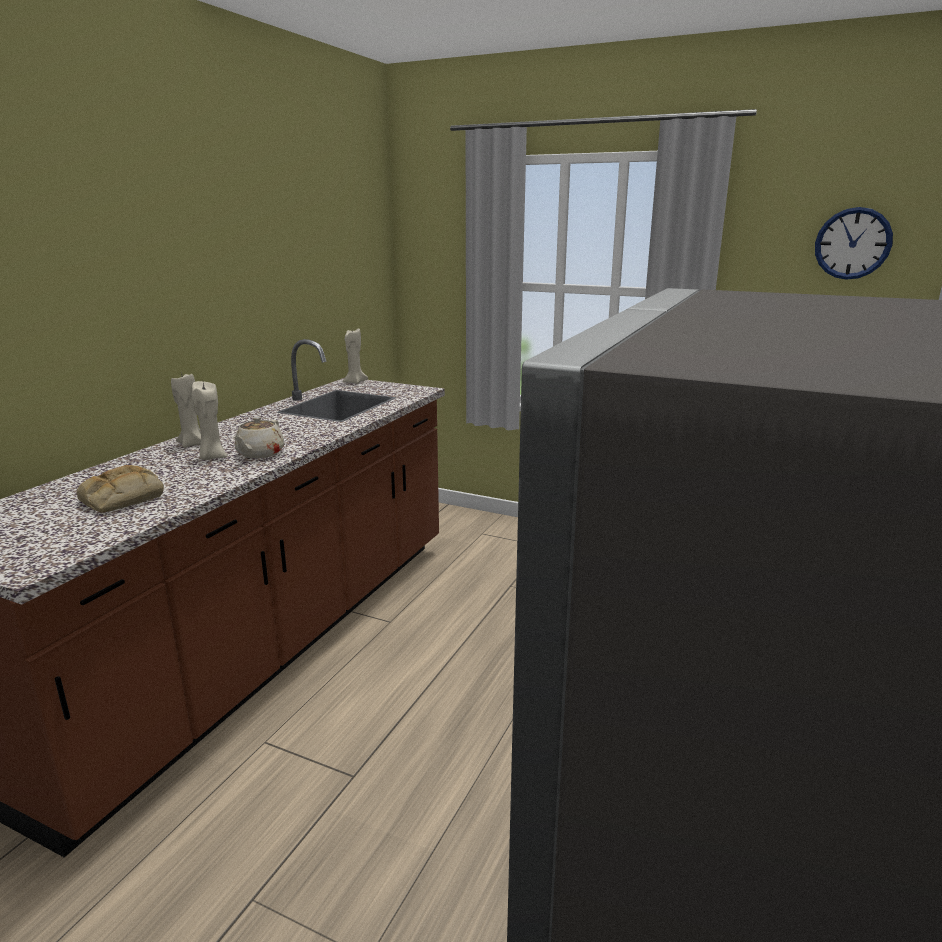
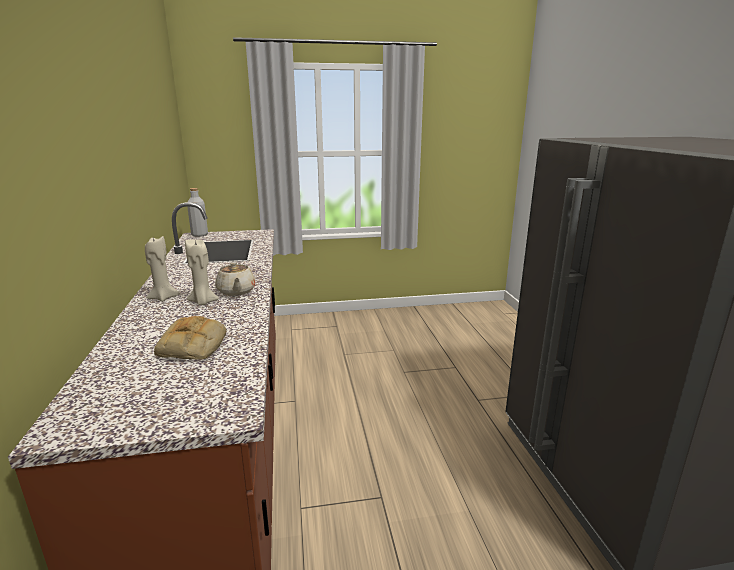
camera: 35 degrees left, 0 degrees up
(355, 382) = (199, 235): beige candle -> grey bottle
(852, 243) = (483, 119): wall clock -> none

